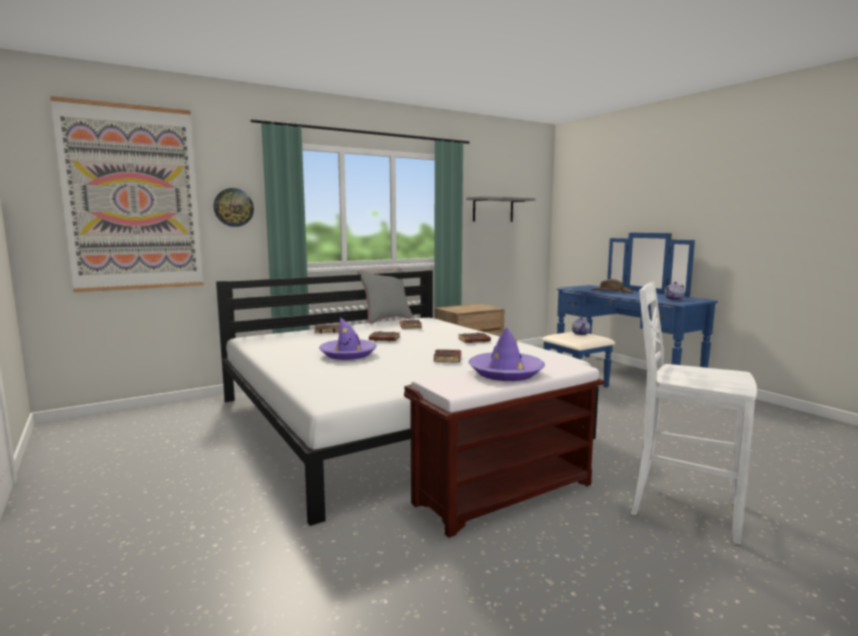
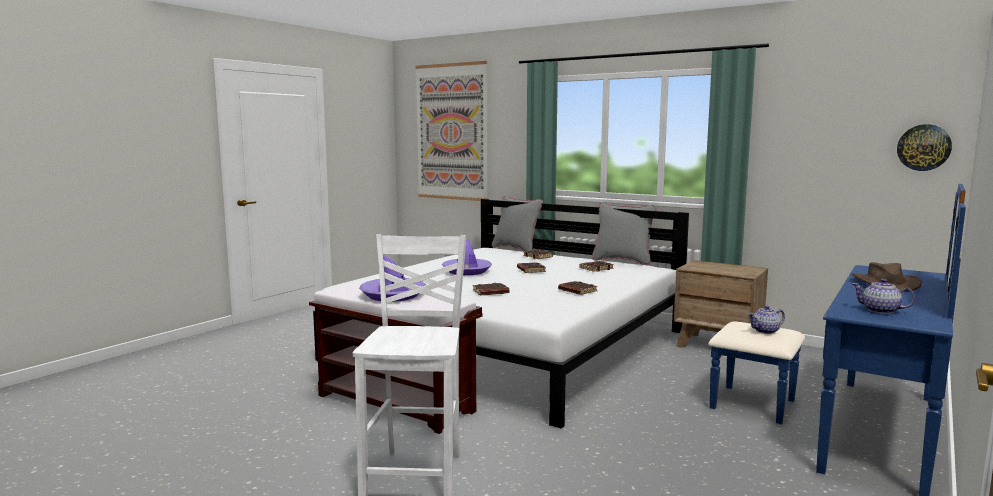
camera: 65 degrees right, 0 degrees up
(233, 207) = (511, 137): wall clock -> wall clock (923, 147)
(273, 331) = (516, 249): none -> grey pillow
(493, 210) = (825, 136): grey shelf -> none

